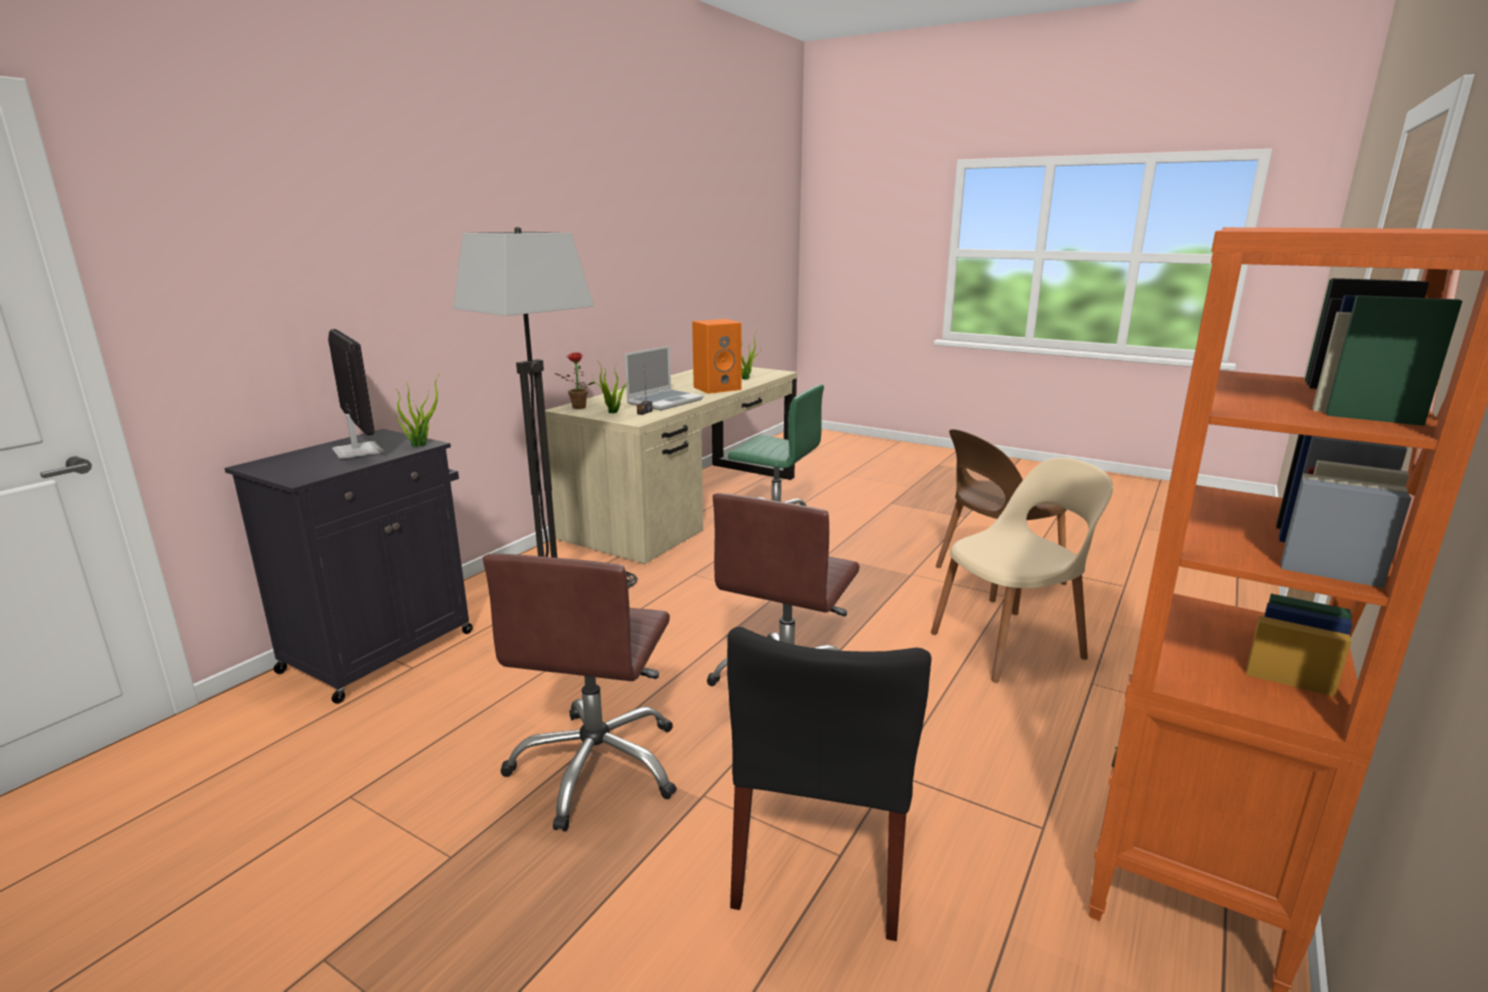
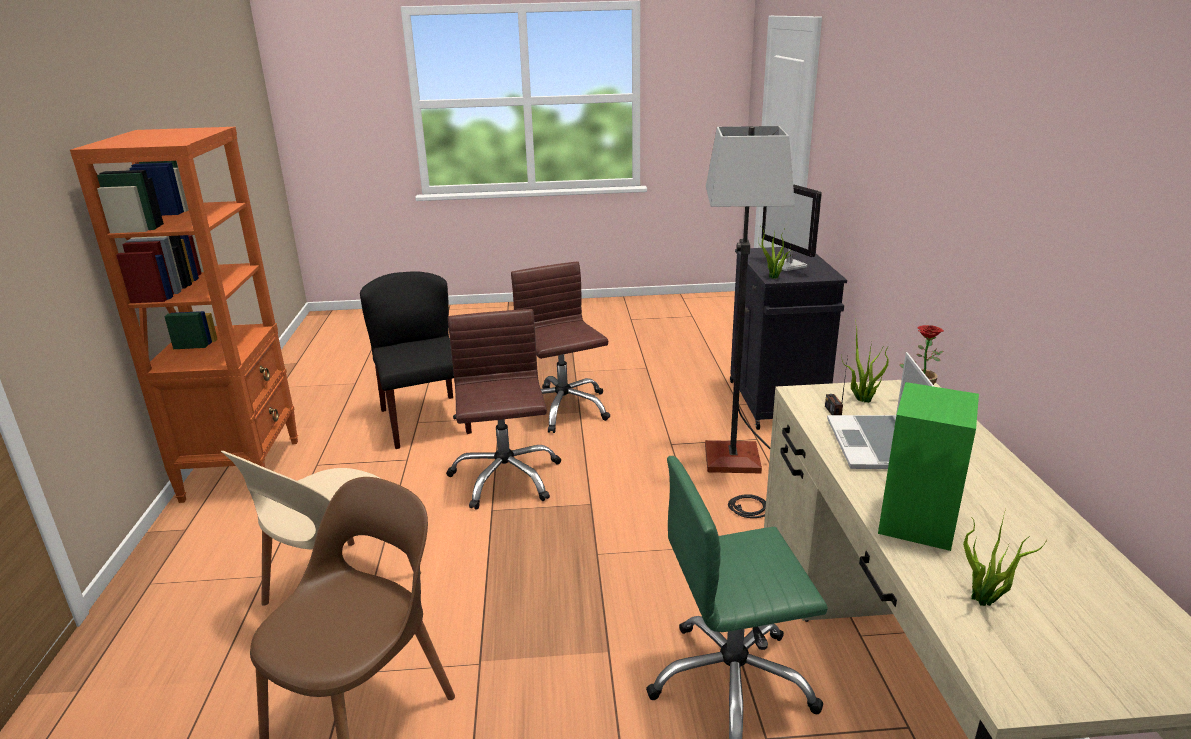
camera: 145 degrees right, 5 degrees up
(357, 451) = (788, 265): monitor -> monitor turned 45 degrees clockwise
(718, 388) = (919, 522): orange speaker -> green speaker

